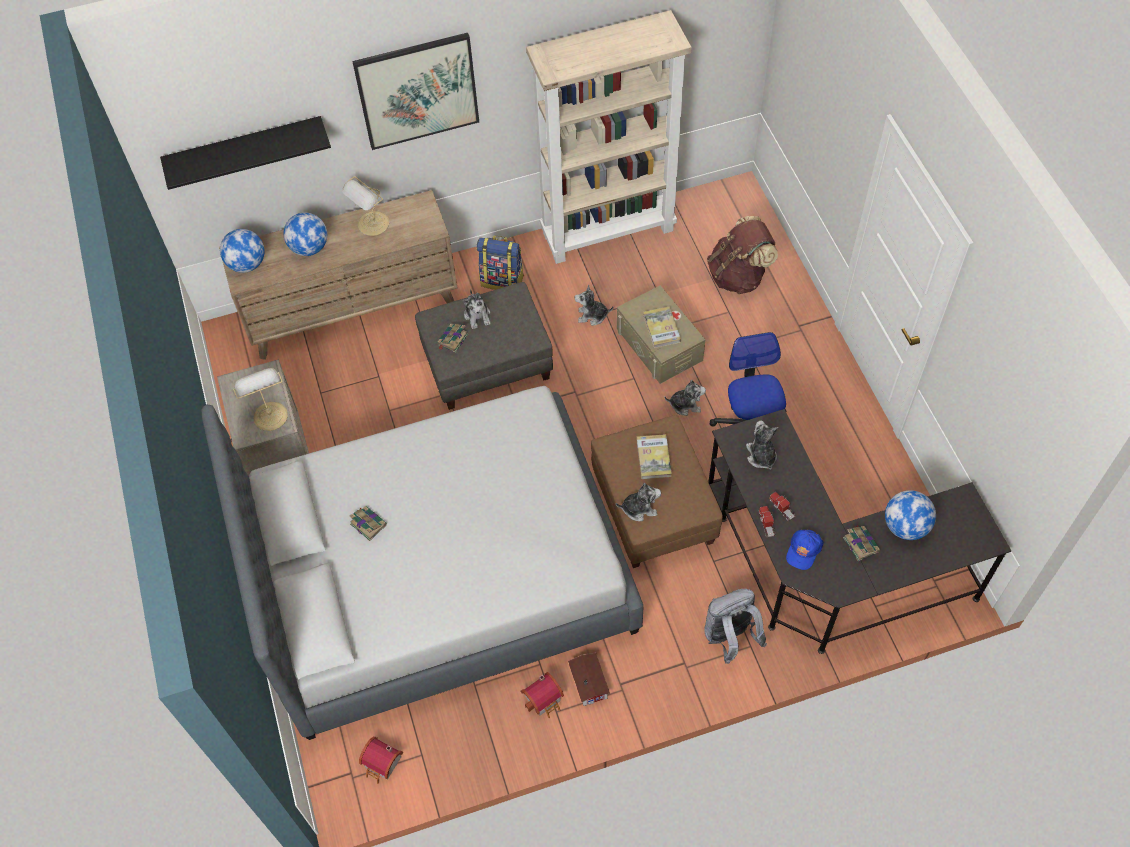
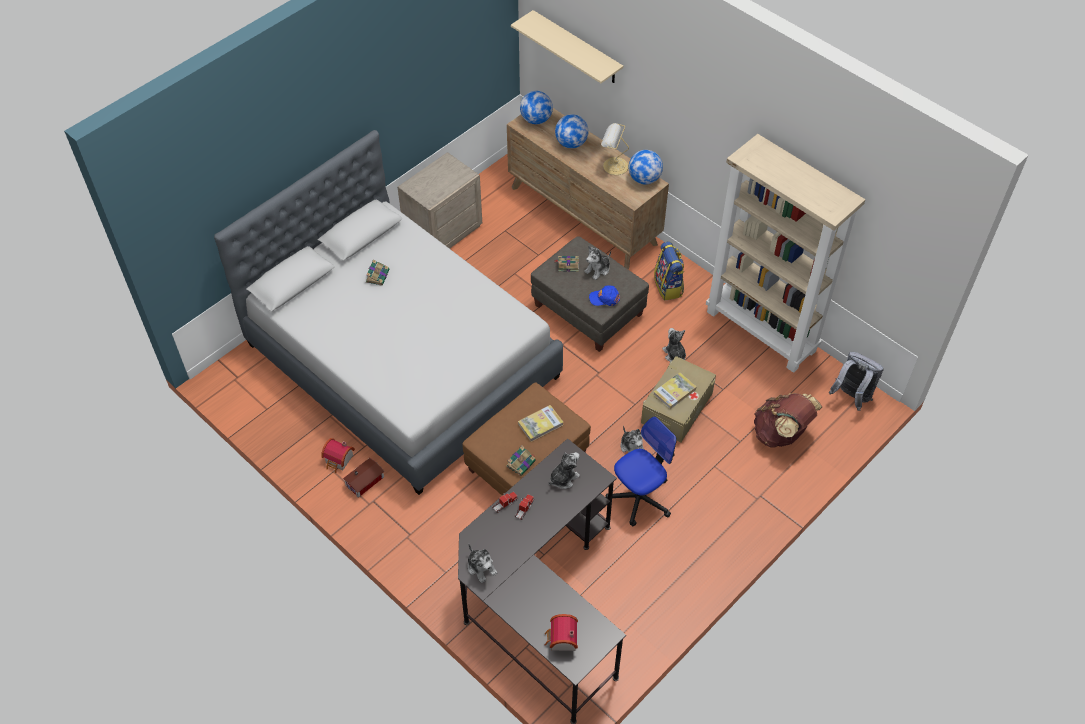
camera: 60 degrees right, 5 degrees down
(245, 148) = (577, 48): black shelf -> beige shelf
(269, 414) = (434, 191): table lamp -> none
(382, 764) = (250, 391): toy house -> toy house (561, 640)
(417, 90) = (683, 102): picture -> none
(639, 508) = (492, 433): plush toy -> plush toy (481, 567)
(730, 638) = (445, 556): grey backpack -> grey backpack (851, 397)
(803, 550) = (494, 536): blue cap -> blue cap (604, 298)
(860, 544) = (521, 573): book -> book (521, 463)
(905, 526) = (555, 599): globe -> globe (644, 179)

